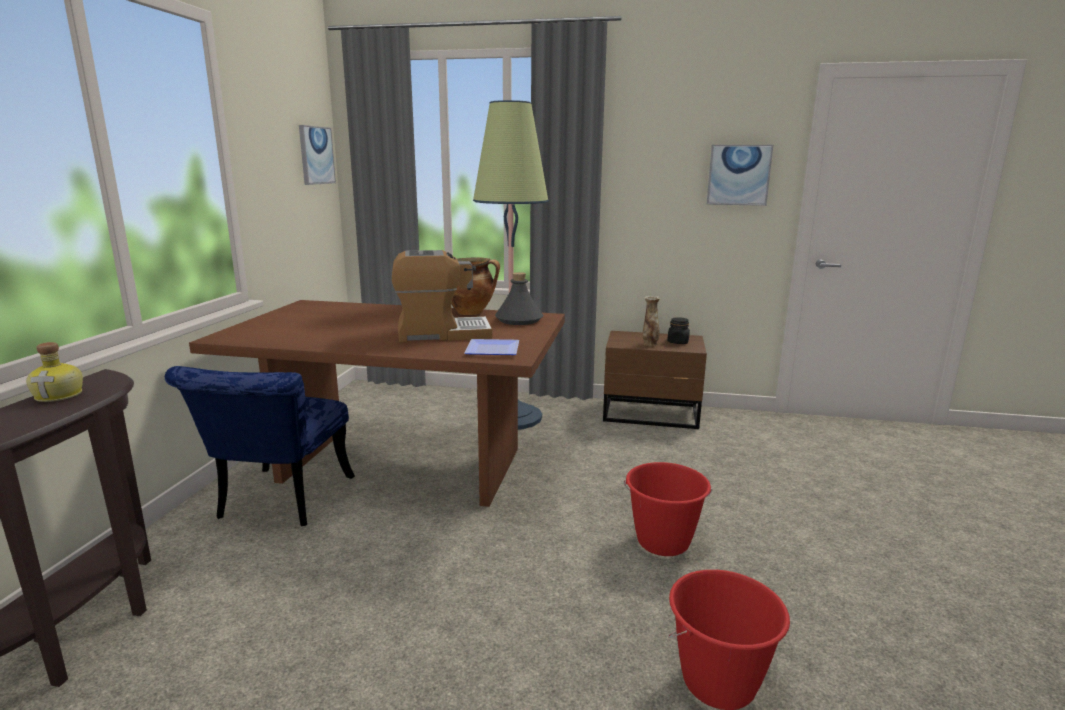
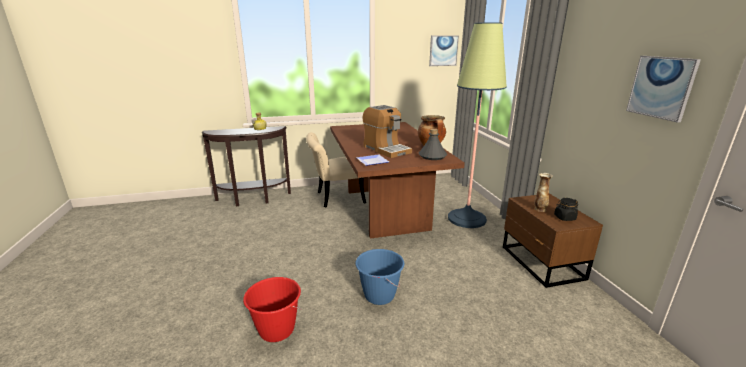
camera: 65 degrees right, 5 degrees up
(279, 503) = (336, 198): blue chair -> beige chair
(663, 542) = (379, 295): red bucket -> blue bucket

